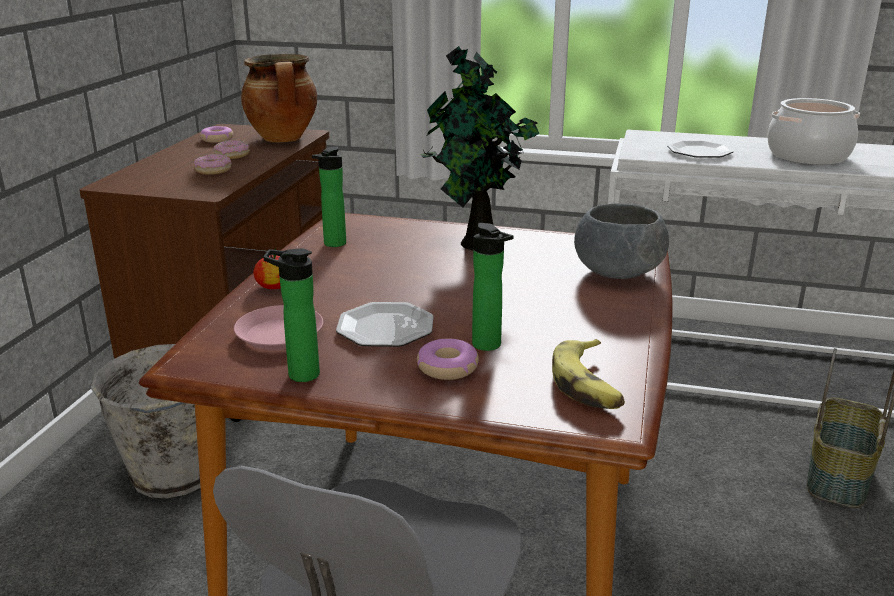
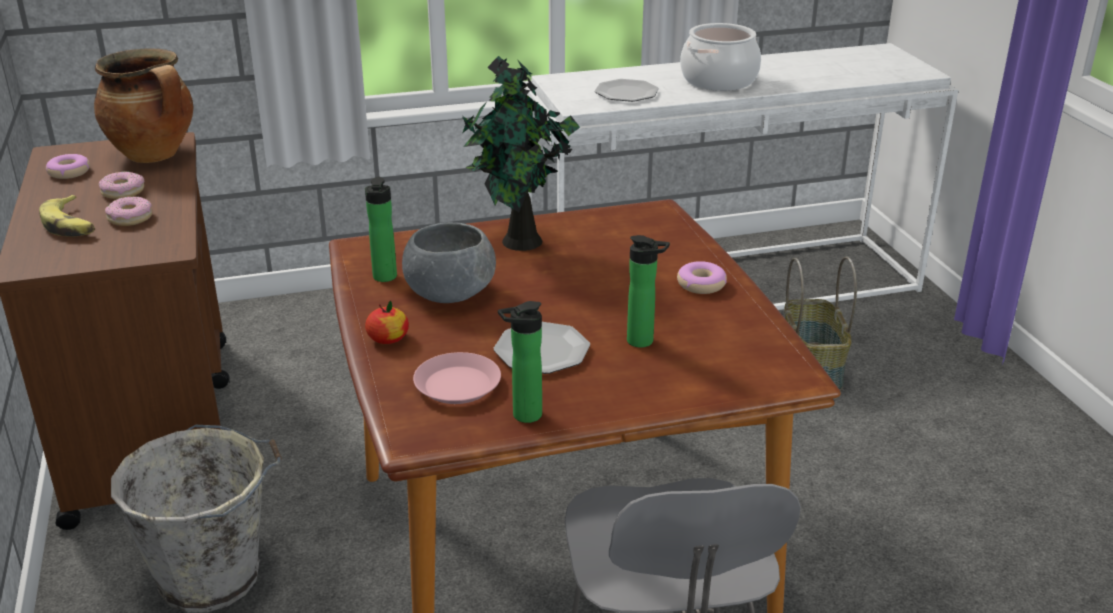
camera: 30 degrees left, 5 degrees up
(448, 368) = (634, 371): donut -> donut (701, 284)
(589, 384) = (750, 352): banana -> banana (71, 225)
(618, 272) = (668, 241): grey bowl -> grey bowl (450, 293)

